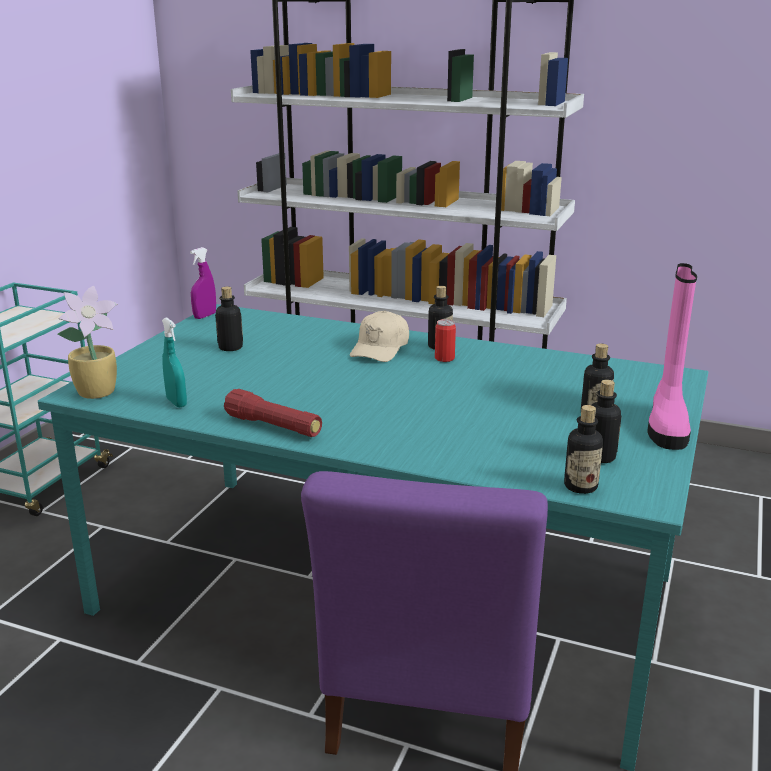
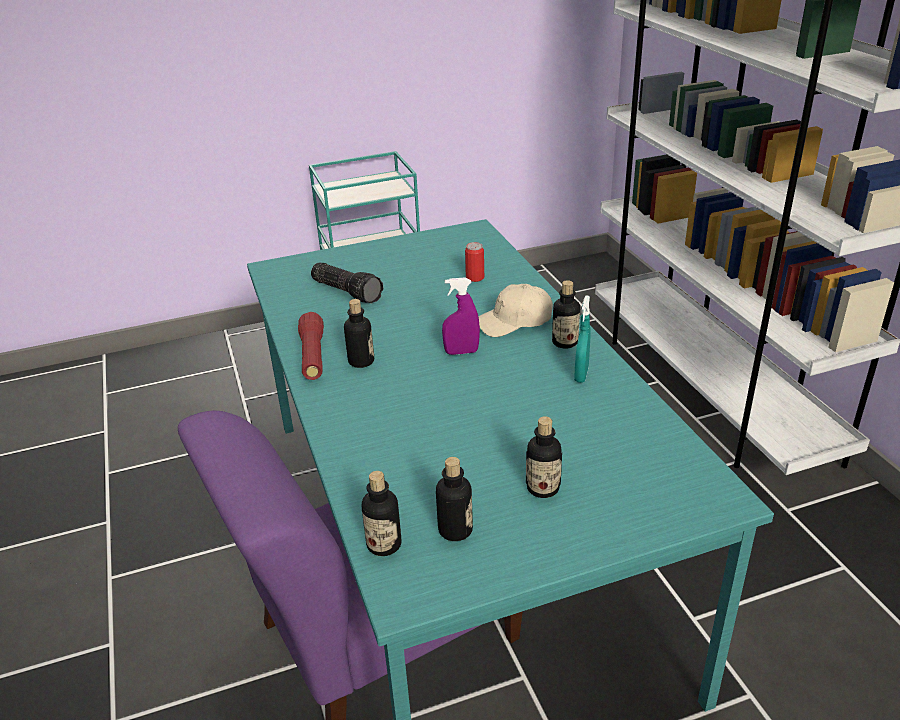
camera: 50 degrees right, 10 degrees up
(99, 392) = (282, 272): potted plant -> none
(176, 402) = (302, 304): turquoise spray bottle -> turquoise spray bottle (581, 375)
(201, 380) = (348, 291): none -> flashlight
(205, 316) = (457, 230): purple spray bottle -> purple spray bottle (461, 352)
(230, 347) = (418, 269): bottle -> bottle (361, 361)
(444, 358) = (543, 357): can -> can (475, 278)
(666, 425) = (582, 541): pink boot -> none

